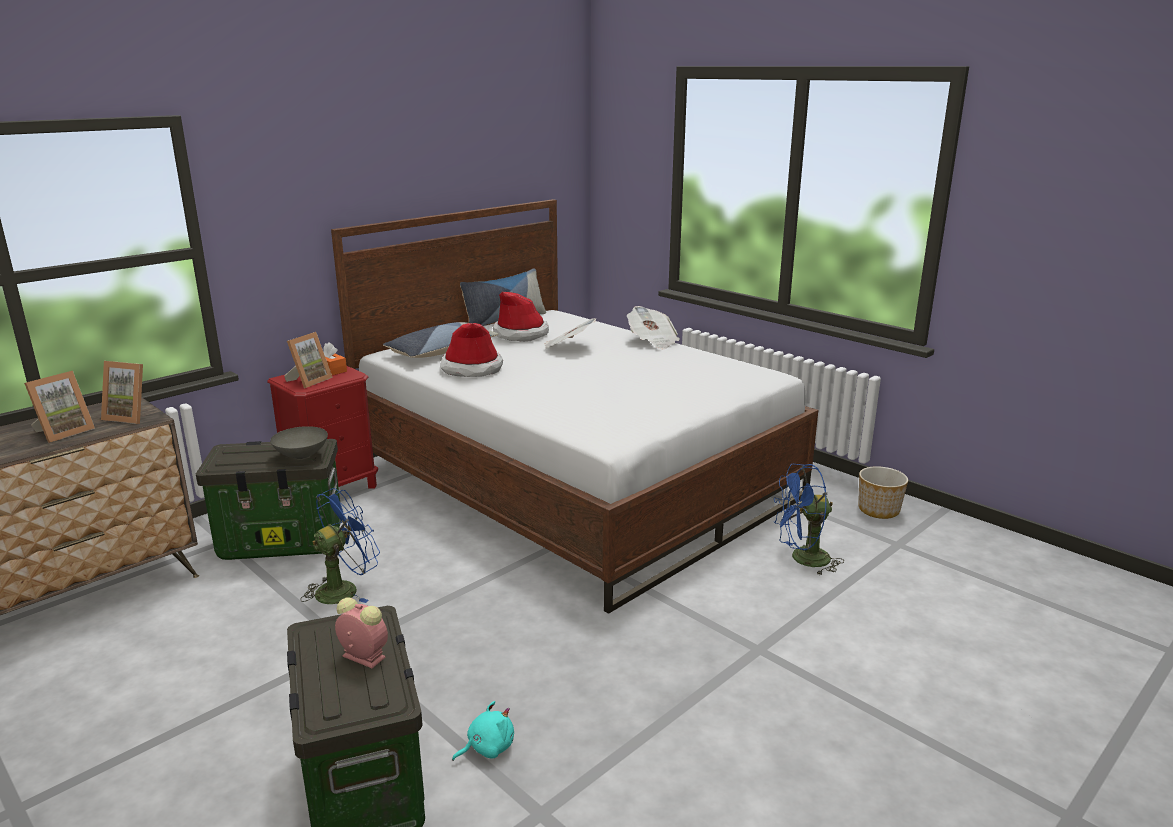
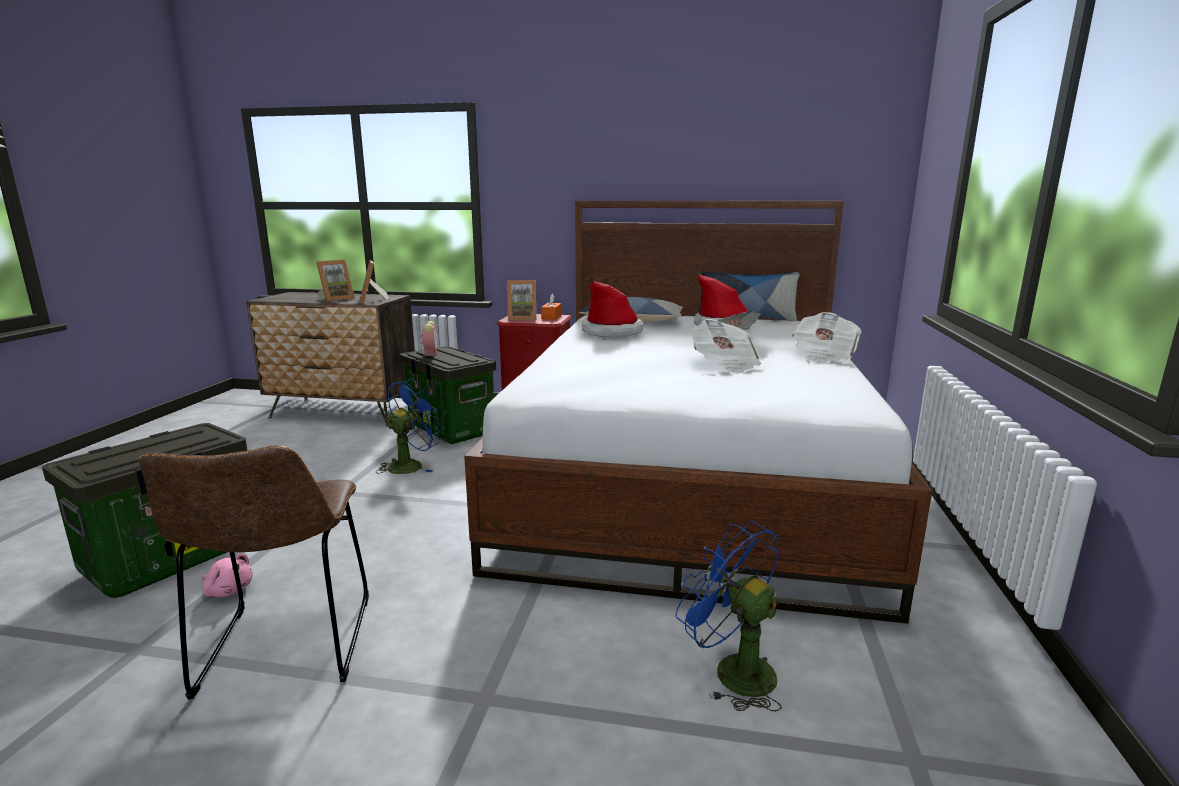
camera: 55 degrees right, 5 degrees down
(64, 432) = (336, 299): picture frame -> picture frame turned 45 degrees counterclockwise
(302, 455) = (454, 361): grey bowl -> none
(344, 589) = (411, 465): blue fan -> blue fan turned 60 degrees counterclockwise
(362, 656) = (158, 448): alarm clock -> alarm clock (430, 353)
(487, 747) = (228, 590): turquoise plush toy -> pink plush toy
(625, 725) = (285, 650): none -> brown chair
(632, 370) = (724, 365): none -> newspaper
(879, 510) = (986, 705): planter -> none

